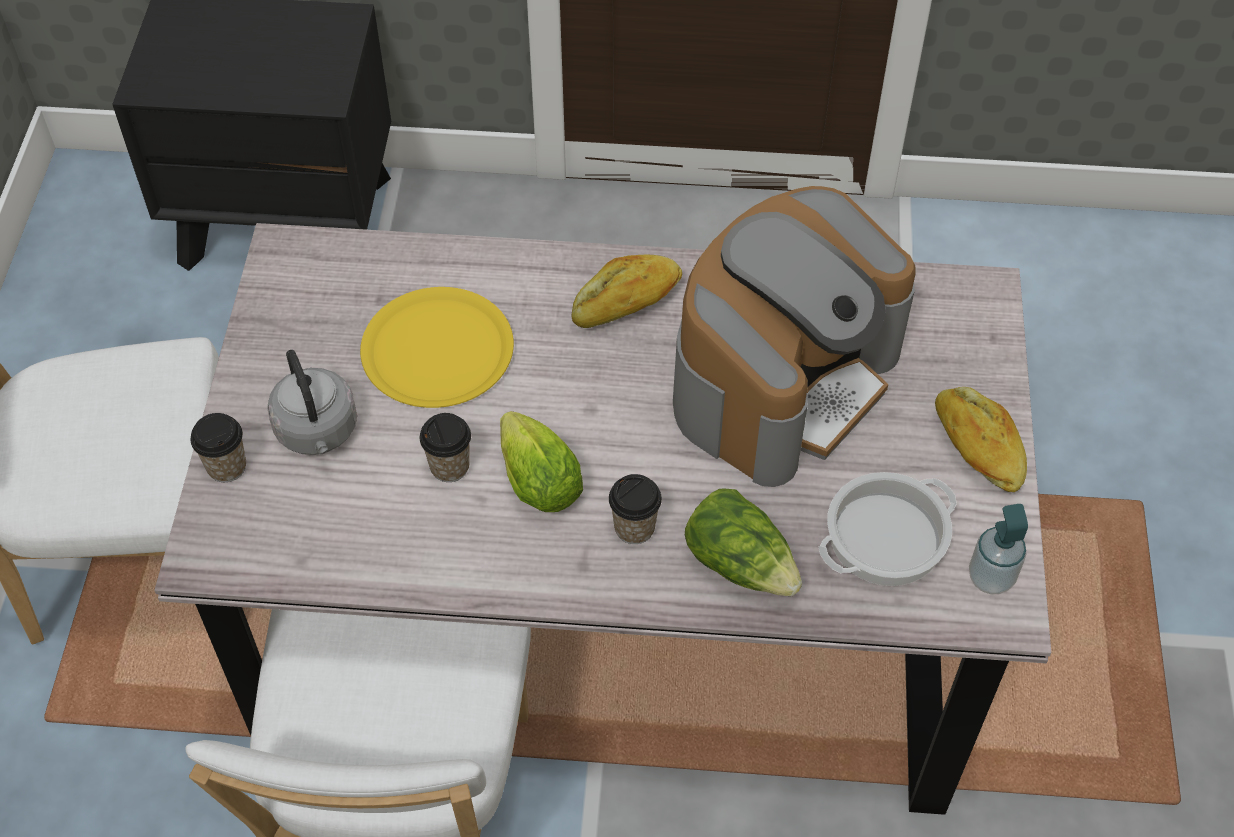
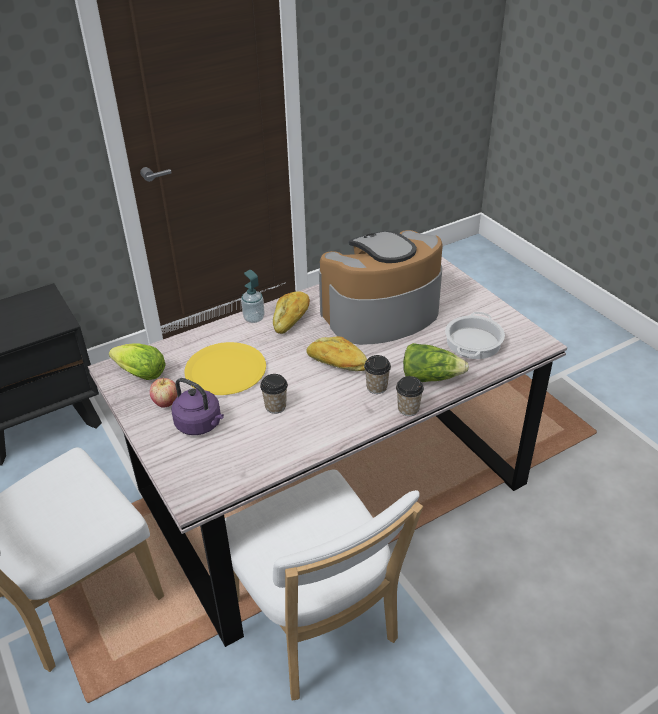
camera: 35 degrees left, 15 degrees down
(227, 467) = (168, 459): cup -> cup (408, 409)
(305, 360) = (166, 402): none -> apple
(318, 432) = (200, 425): grey kettle -> purple kettle
(536, 478) = (317, 392): lettuce -> lettuce (138, 373)
(783, 380) = (380, 314): coffee machine -> coffee machine turned 120 degrees counterclockwise
(976, 448) = (473, 301): bread -> bread (337, 363)
(990, 577) = (522, 335): soap dispenser -> soap dispenser (254, 318)

